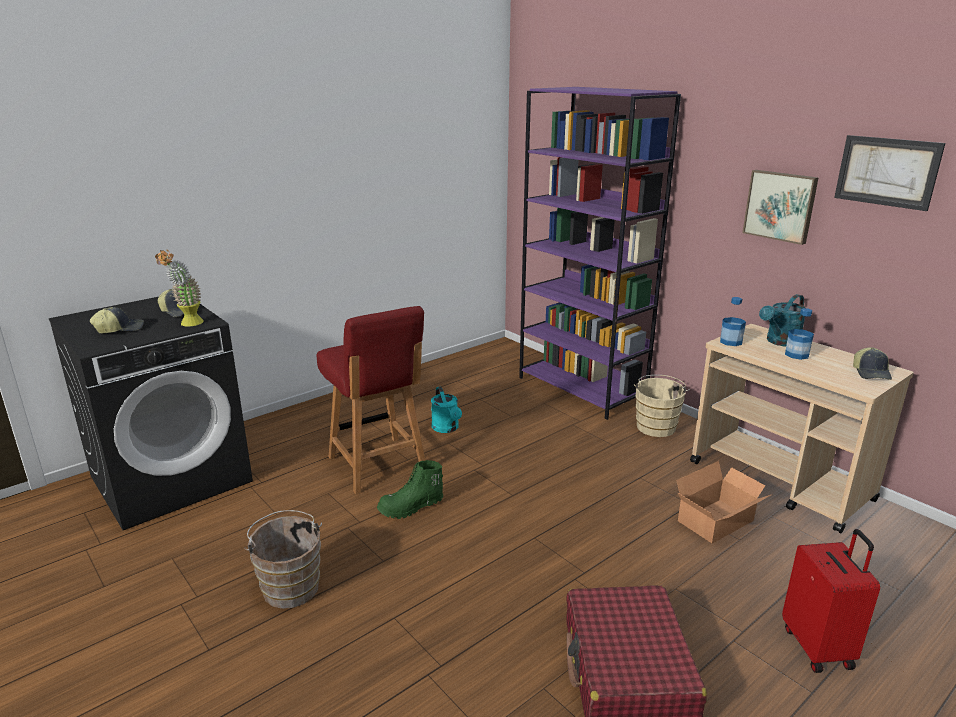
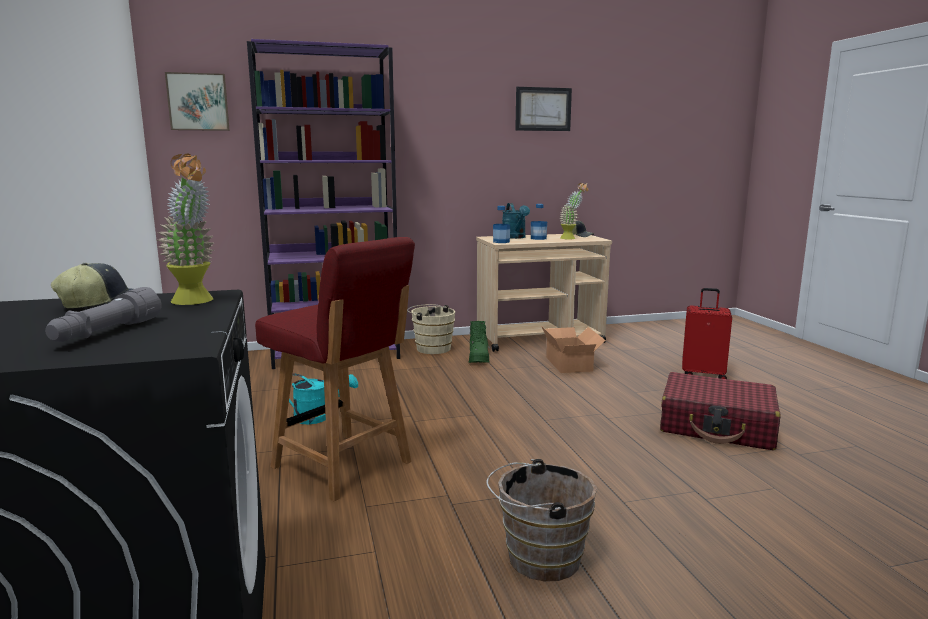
camera: 65 degrees left, 10 degrees down
(120, 329) = (106, 333): cap -> grey flashlight
(378, 466) = (343, 466): red chair -> red chair turned 45 degrees clockwise
(411, 507) = (448, 462): green boot -> green boot (478, 358)
(780, 206) = (478, 142): picture -> picture (198, 102)
(836, 372) = (571, 238): none -> potted plant

